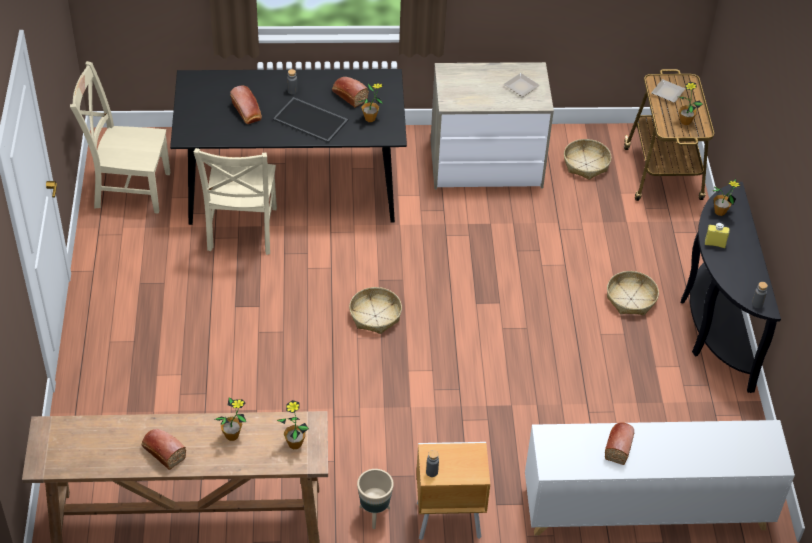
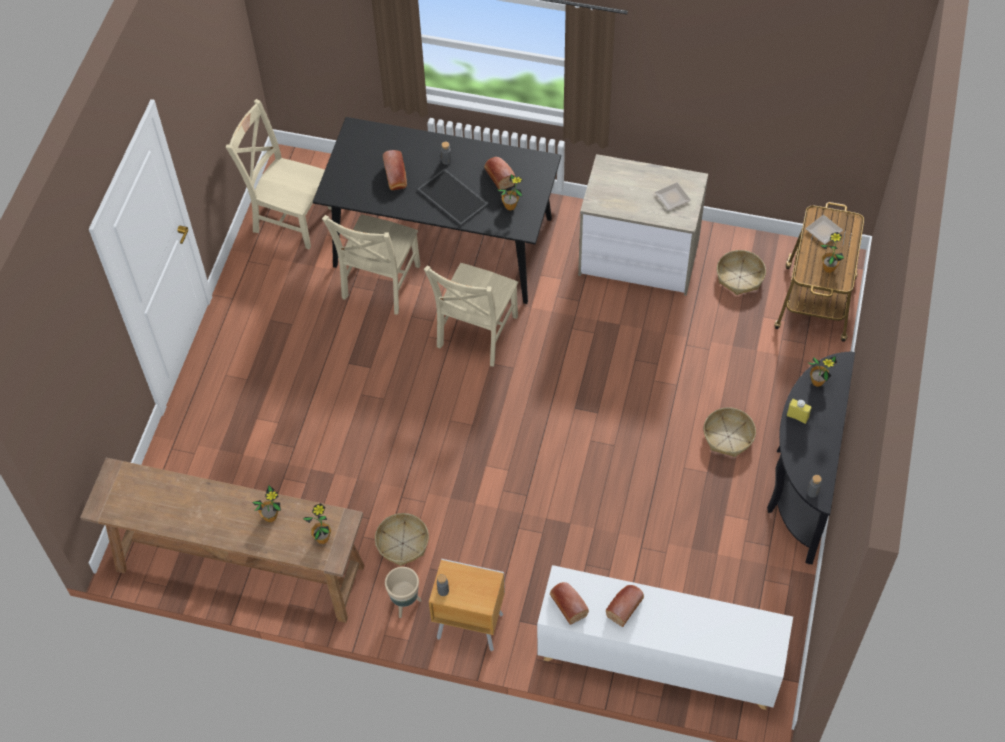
camera: 20 degrees right, 10 degrees up
(162, 452) = (205, 519): bread -> bread (567, 604)
(354, 257) = (476, 334): none -> beige chair
(375, 316) = (474, 401): basket -> basket (402, 543)

